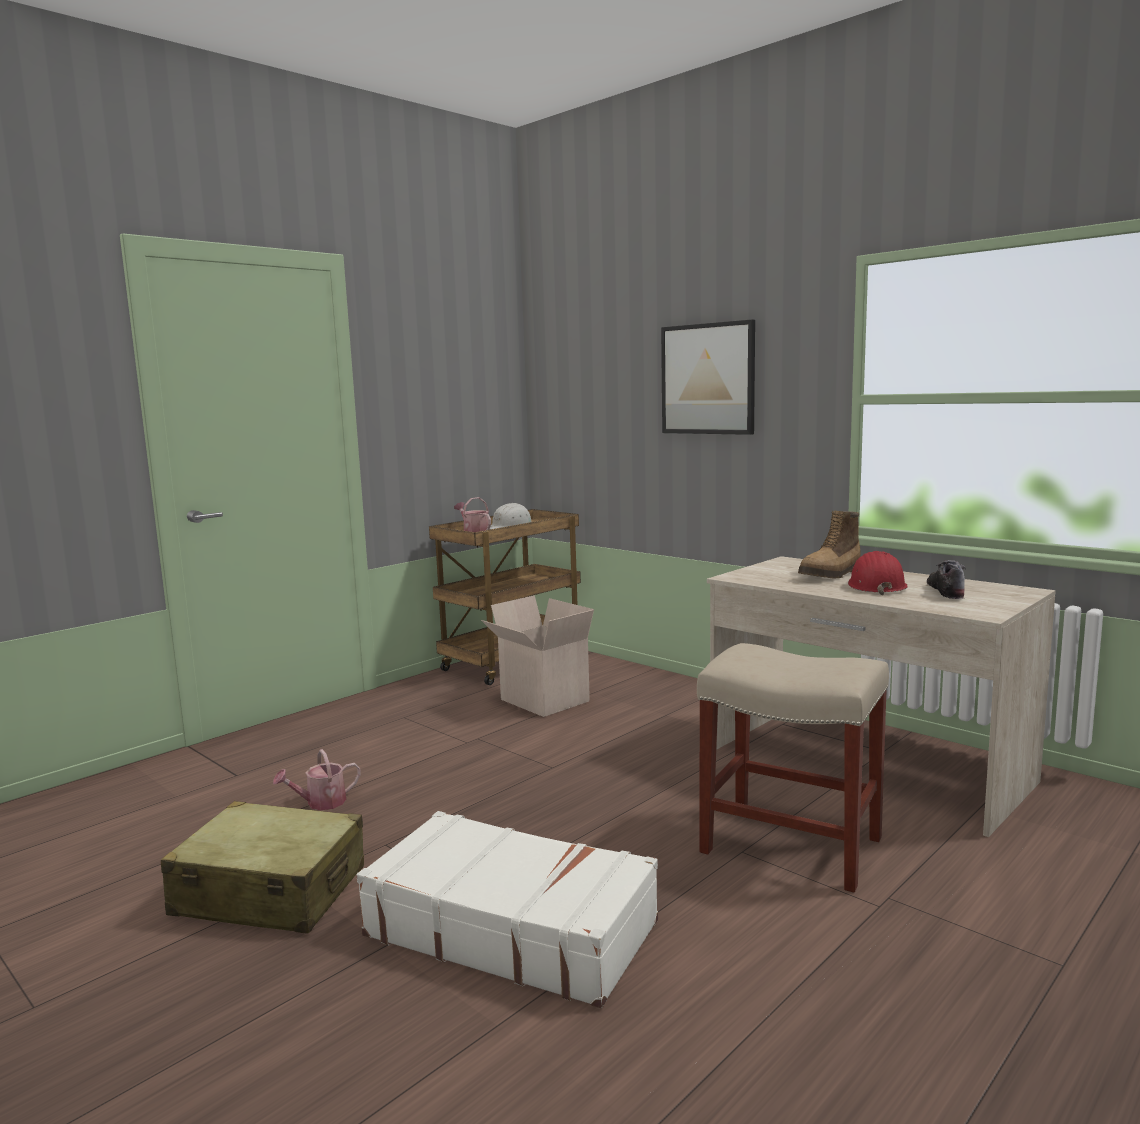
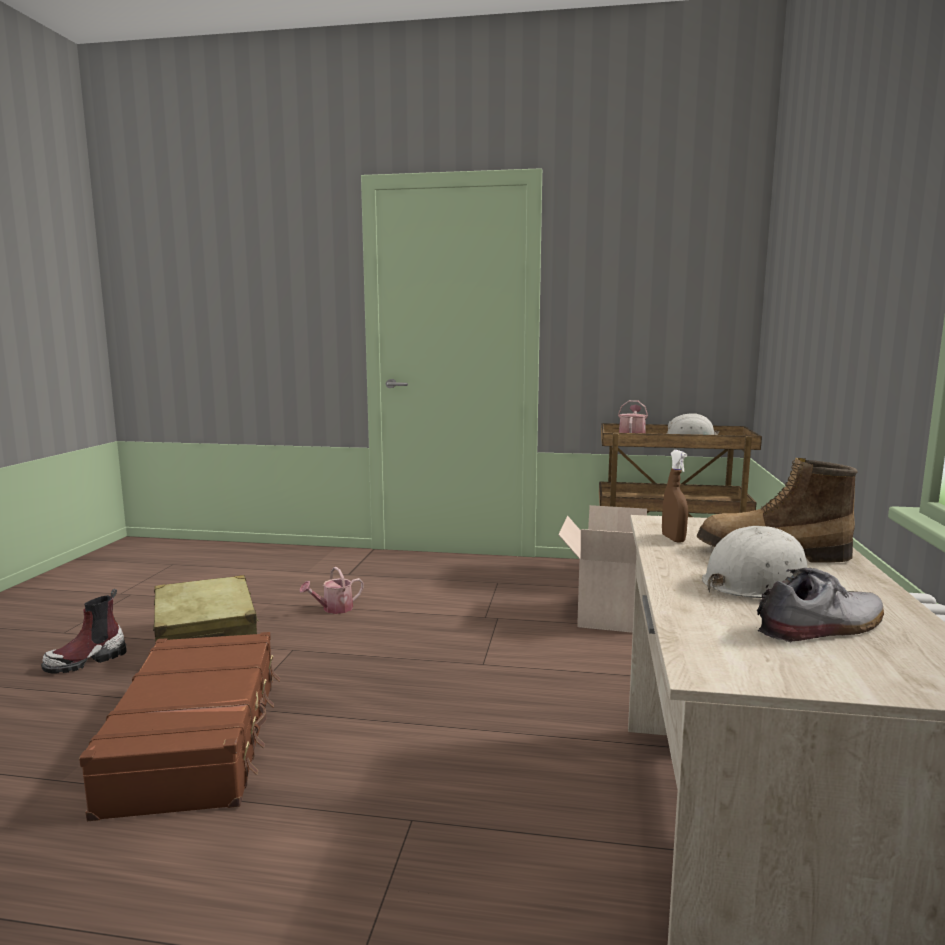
camera: 55 degrees right, 0 degrees up
(184, 990) = (86, 660): none -> boot
(321, 803) = (334, 609): watering can -> watering can turned 60 degrees counterclockwise
(511, 928) = (198, 739): white suitcase -> brown suitcase
(708, 379) = (849, 267): picture -> none
(777, 582) = (673, 539): none -> brown spray bottle
(788, 845) = (454, 849): beige stool -> none
(876, 586) = (759, 583): red hard hat -> white hard hat

